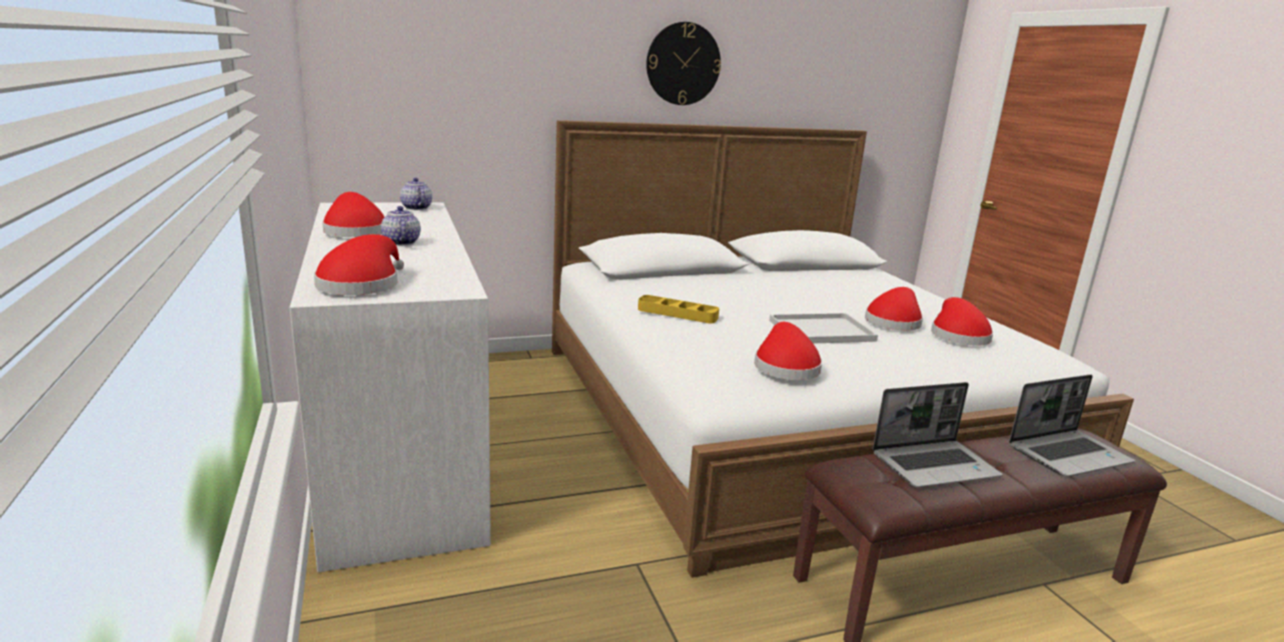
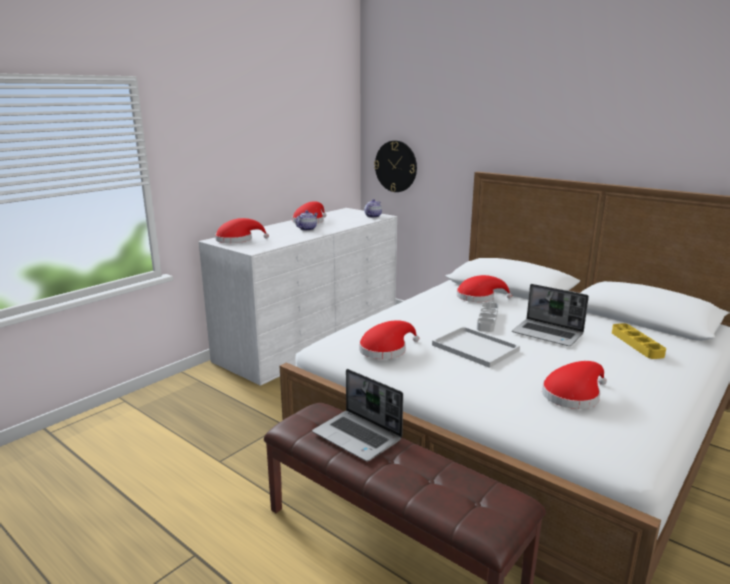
camera: 60 degrees right, 0 degrees up
(677, 313) = (423, 308): yellow tray -> yellow tray (636, 344)
(683, 64) = (578, 132): wall clock -> wall clock (396, 166)
(751, 303) = (487, 320): none -> grey tray
(893, 321) = (552, 367): red hat -> red hat (478, 297)
(1069, 454) = (455, 493): laptop -> laptop (548, 334)

